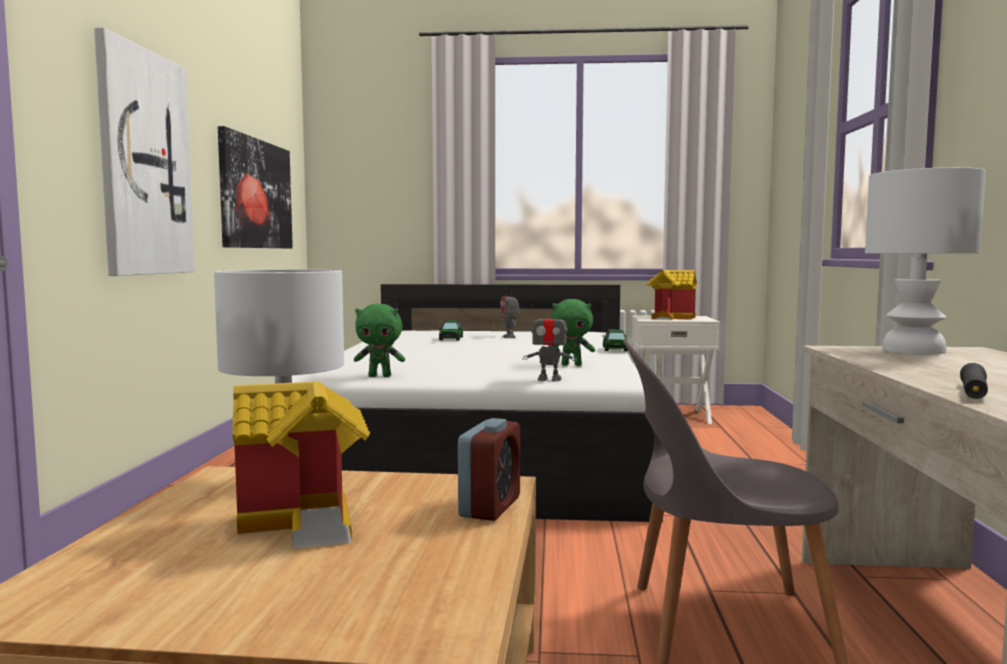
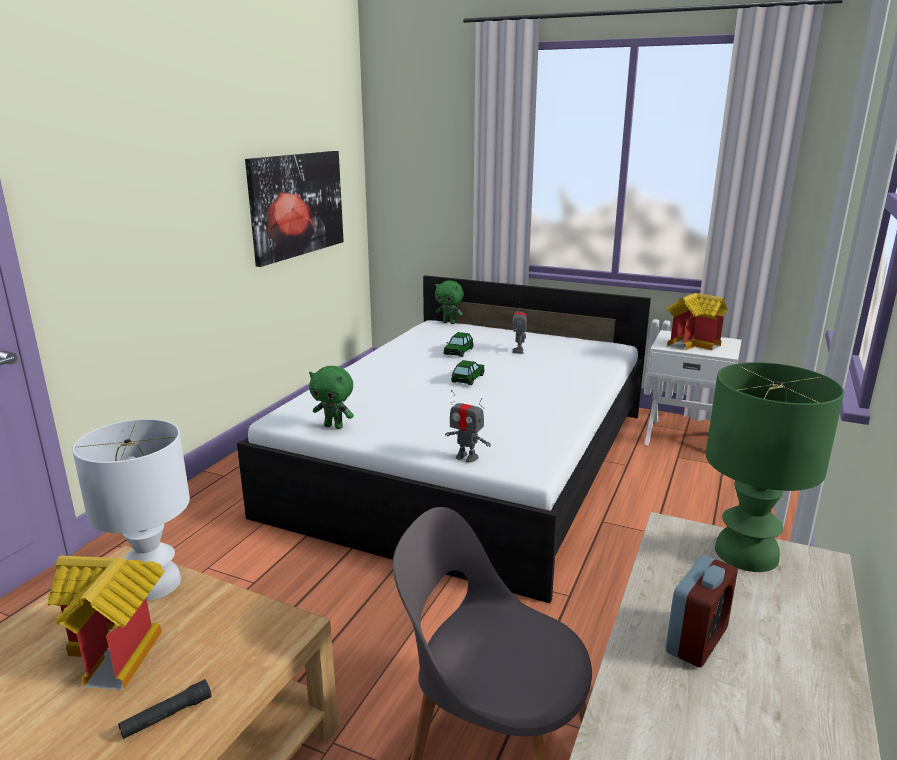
camera: 20 degrees right, 15 degrees up
(144, 163) = (158, 224): picture -> none
(490, 507) = (253, 663): alarm clock -> alarm clock (696, 640)
(571, 365) = (518, 426): green plush toy -> green plush toy (449, 322)
(614, 349) = (594, 393): toy car -> toy car (468, 378)
(915, 350) = (748, 554): white table lamp -> green table lamp
(973, 392) = (632, 706): black flashlight -> black flashlight (166, 716)

